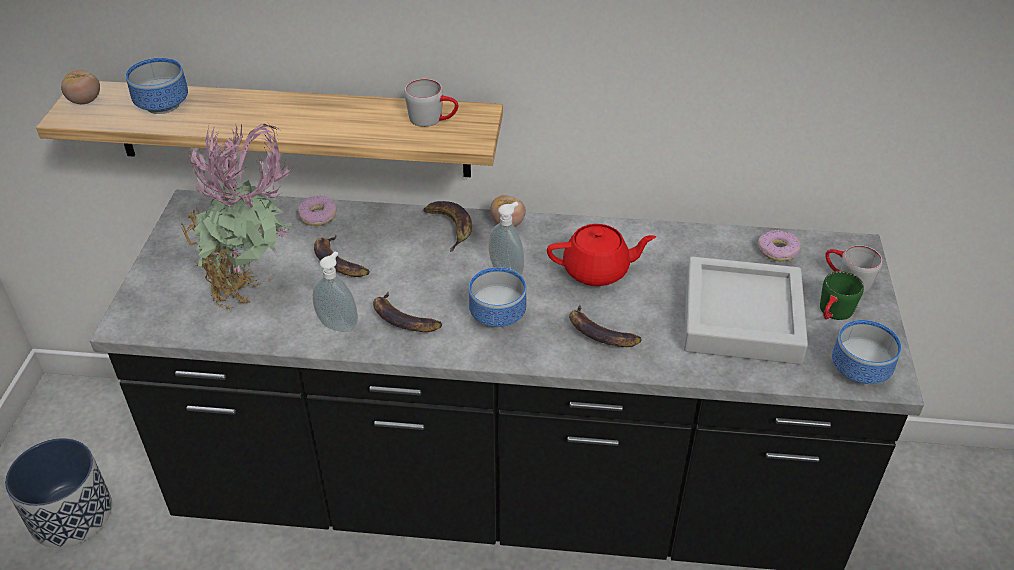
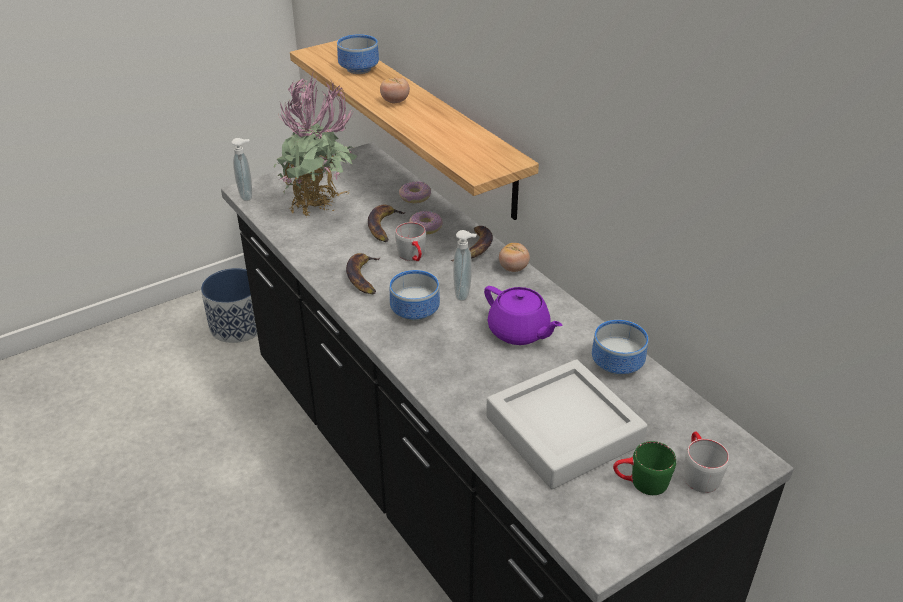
camera: 50 degrees right, 5 degrees down
(85, 101) = (330, 50): tomato -> tomato (395, 101)
(339, 324) = (329, 256): soap dispenser -> soap dispenser (247, 196)
(433, 119) = (478, 148): grey mug -> grey mug (413, 257)
(597, 271) = (519, 332): red teapot -> purple teapot
(600, 333) = (454, 366): banana -> none
(778, 251) = (676, 414): donut -> donut (425, 227)
(858, 368) = (590, 528): bowl -> bowl (618, 363)

